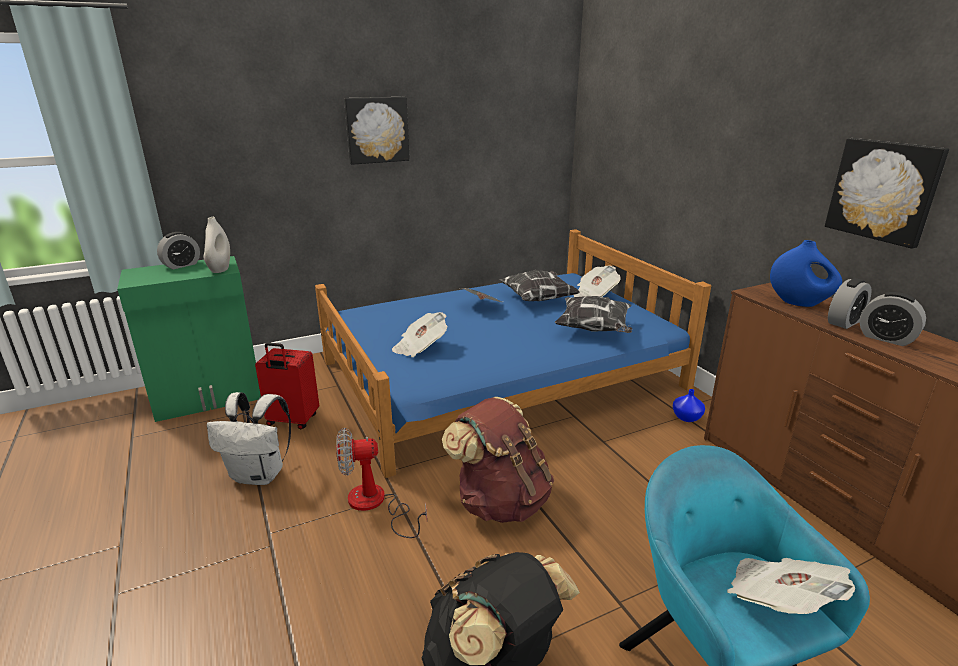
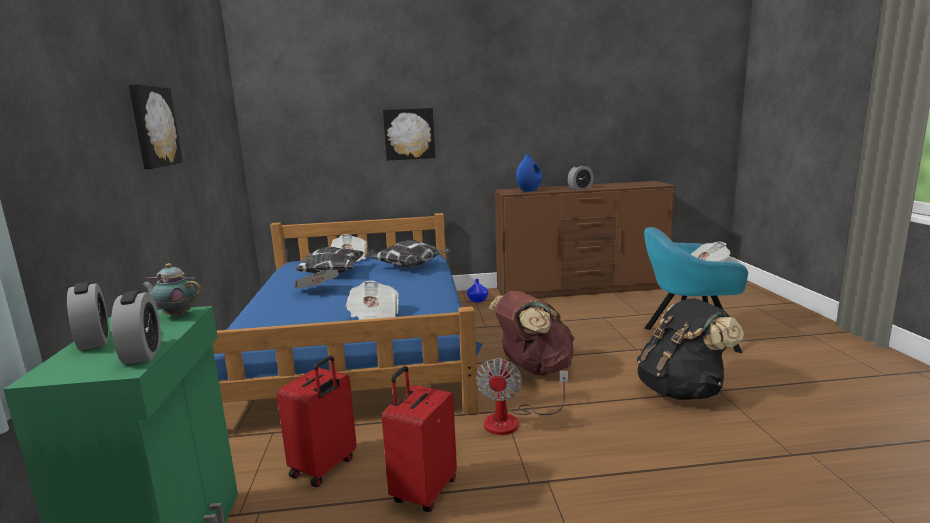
camera: 70 degrees left, 10 degrees down
(220, 269) = (176, 315): white vase -> teapot
(260, 475) = (423, 491): white backpack -> red suitcase
(844, 322) = (558, 189): alarm clock -> alarm clock (142, 353)
(884, 190) = (533, 124): picture -> picture (409, 134)

